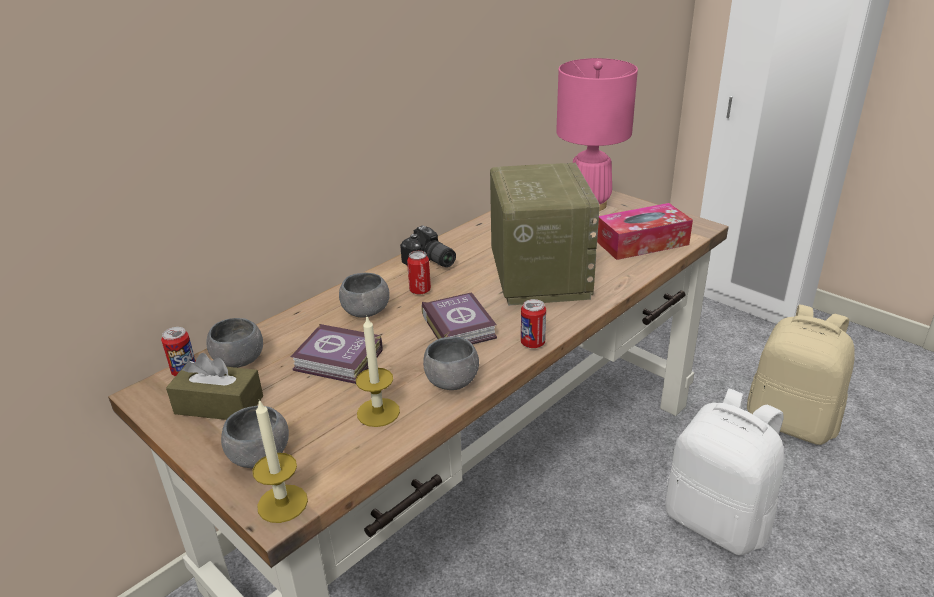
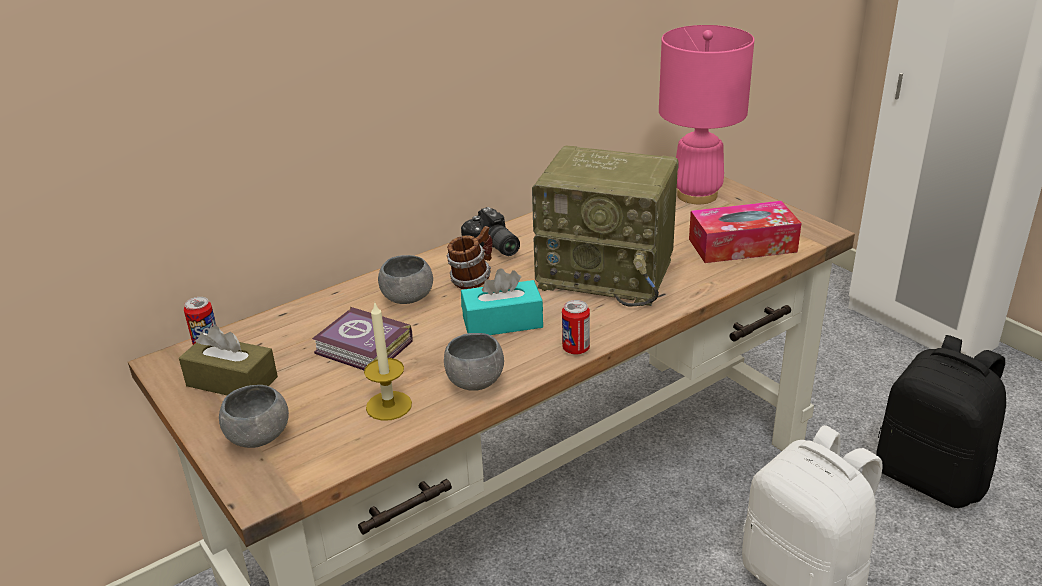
camera: 10 degrees right, 0 degrees up
(239, 361) = (263, 338): grey bowl -> none
(282, 503) = (268, 485): candle -> none
(420, 290) = (472, 280): can -> mug
(459, 326) = (502, 322): book -> turquoise tissue box
(538, 275) = (608, 273): radio -> radio turned 105 degrees clockwise
(791, 421) = (931, 477): beige backpack -> black backpack

